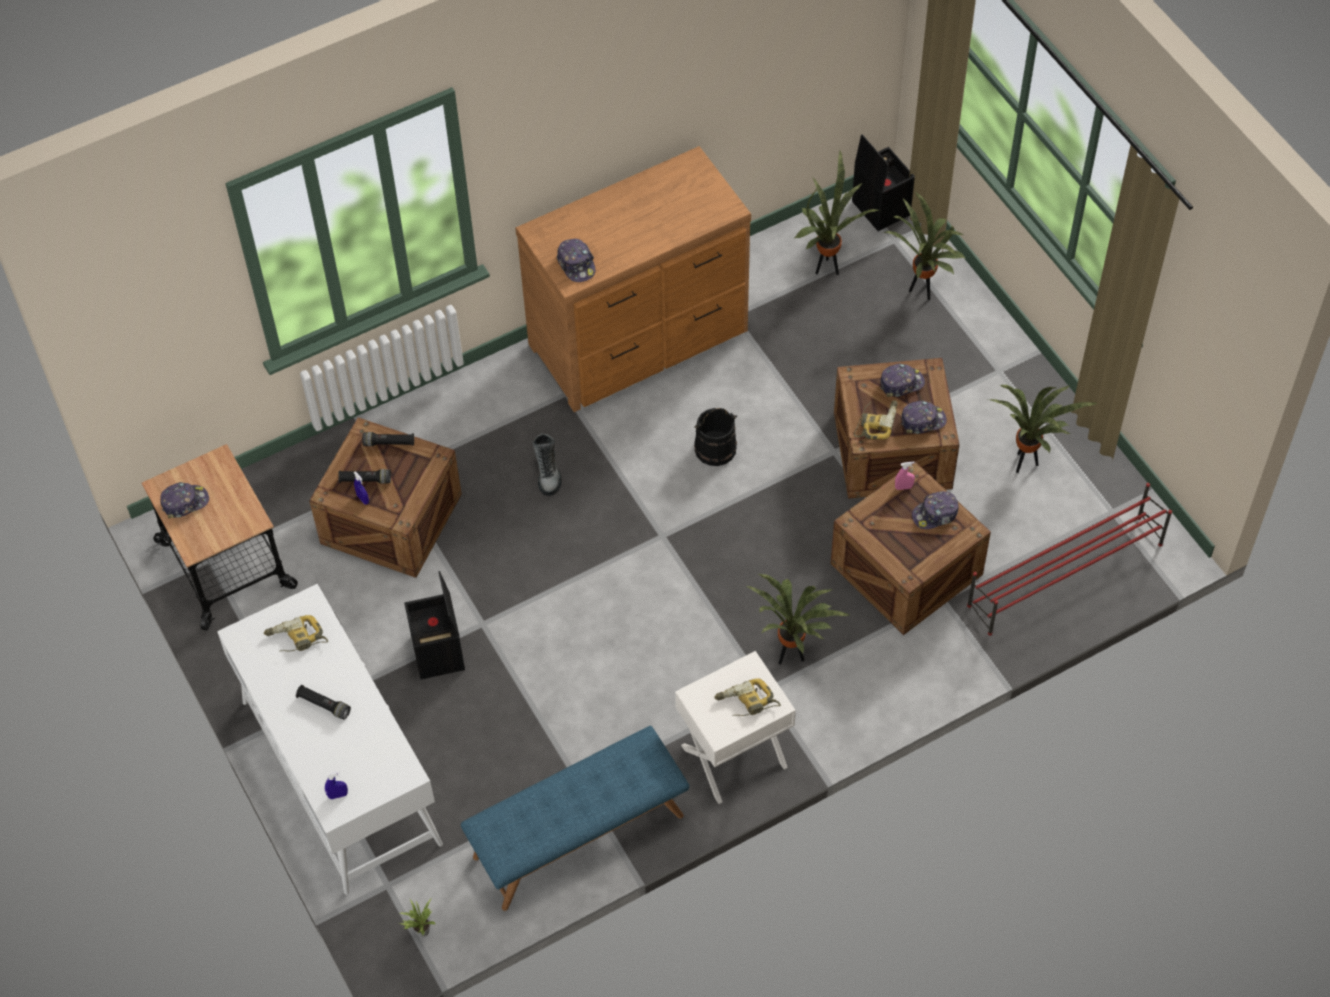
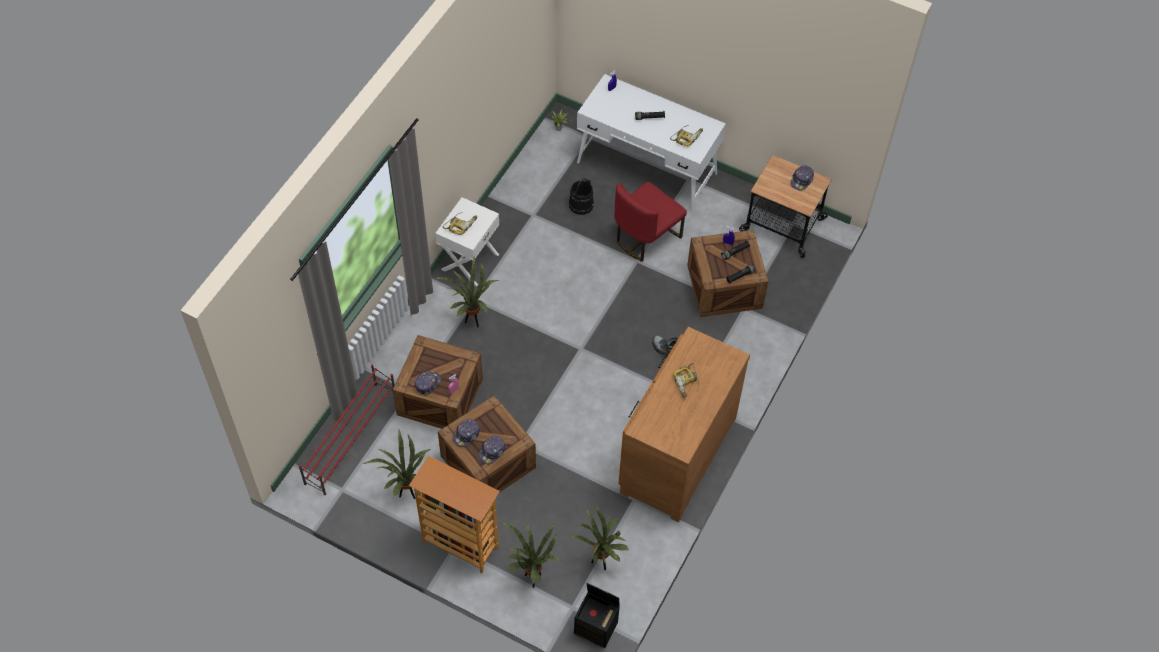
camera: 145 degrees right, 0 degrees up
(439, 653) = (646, 237): black storage box -> red chair
(576, 264) = (697, 349): cap -> none
(579, 837) = (518, 194): blue bench -> none
(715, 449) = (587, 411): black bucket -> black bucket (581, 204)
(876, 422) = (492, 420): power drill -> power drill (687, 382)
(990, 369) = (460, 545): none -> bookcase

